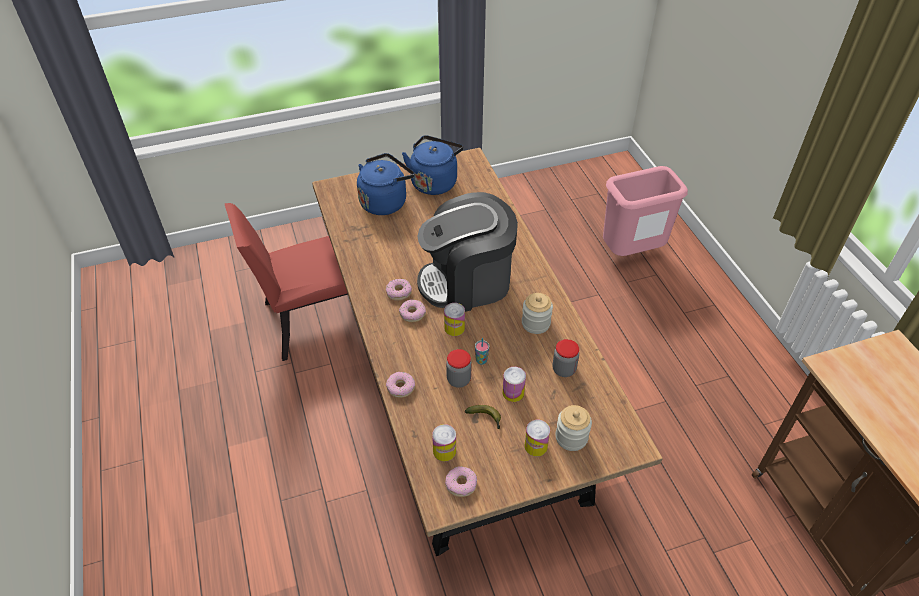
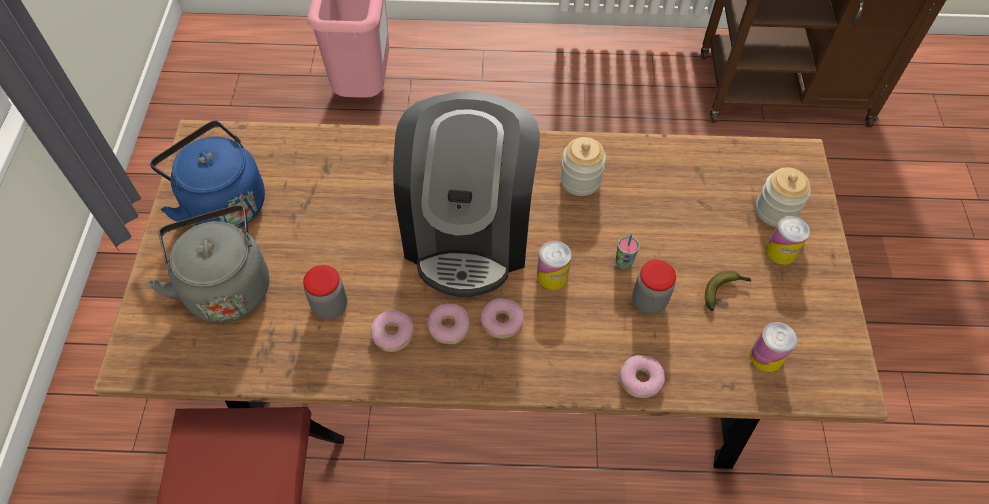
camera: 70 degrees left, 10 degrees up
(385, 201) = (226, 286): blue kettle -> grey kettle
(461, 484) = (823, 354): donut -> donut (393, 334)
(513, 393) = (690, 246): can -> none
(564, 369) = (668, 179): jar -> jar (330, 306)

